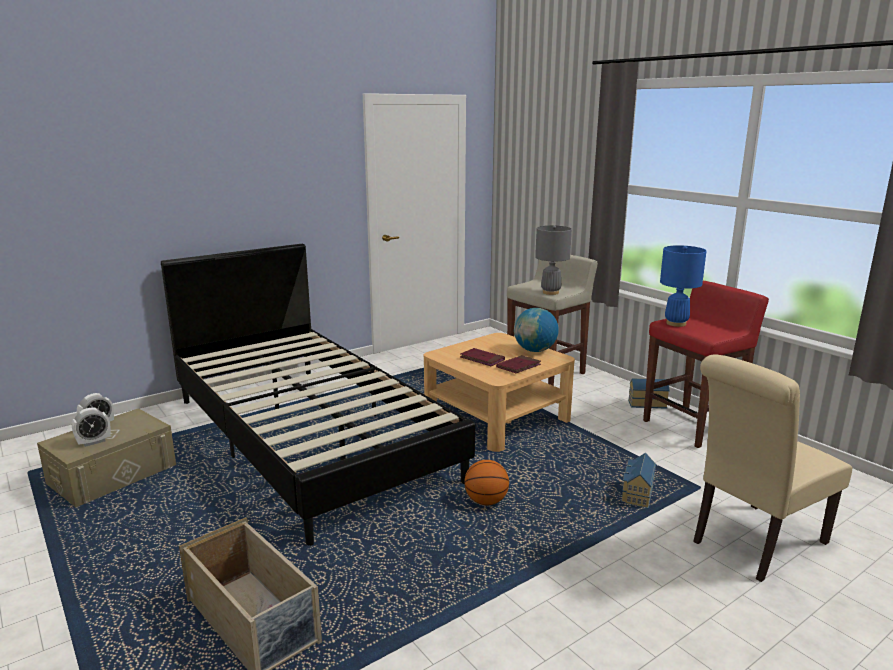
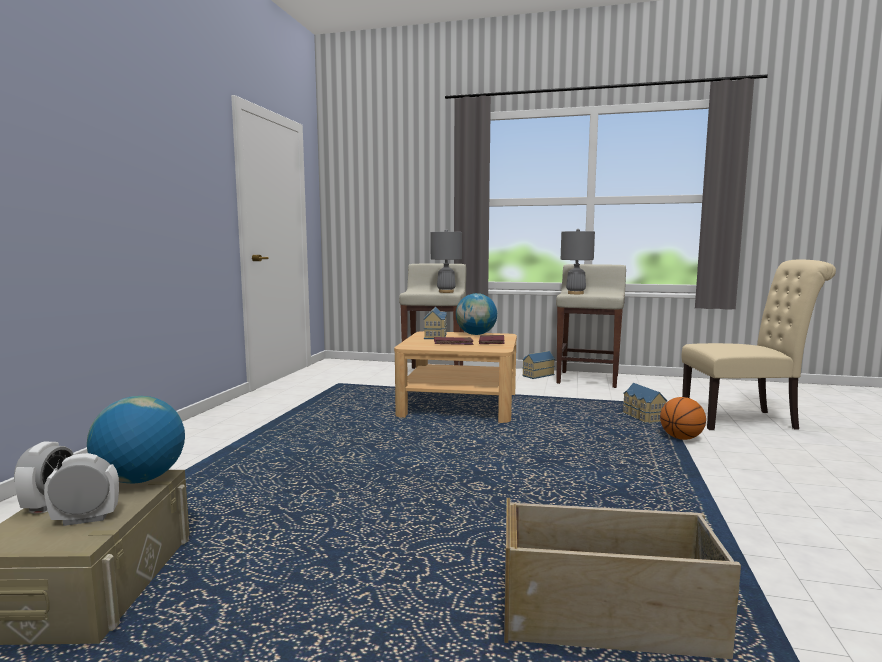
camera: 40 degrees left, 10 degrees down
(94, 442) = (86, 519): alarm clock -> alarm clock turned 120 degrees counterclockwise
(144, 425) = (140, 479): none -> globe
(308, 437) = (316, 461): black bed -> none
(486, 501) = (571, 451): basketball -> basketball (681, 438)
(494, 344) = (436, 336): none -> toy house
(676, 323) = (575, 293): blue table lamp -> grey table lamp
(692, 426) = (588, 379): red stool -> beige stool
(753, 544) = (745, 420): beige chair -> beige chair turned 105 degrees counterclockwise

